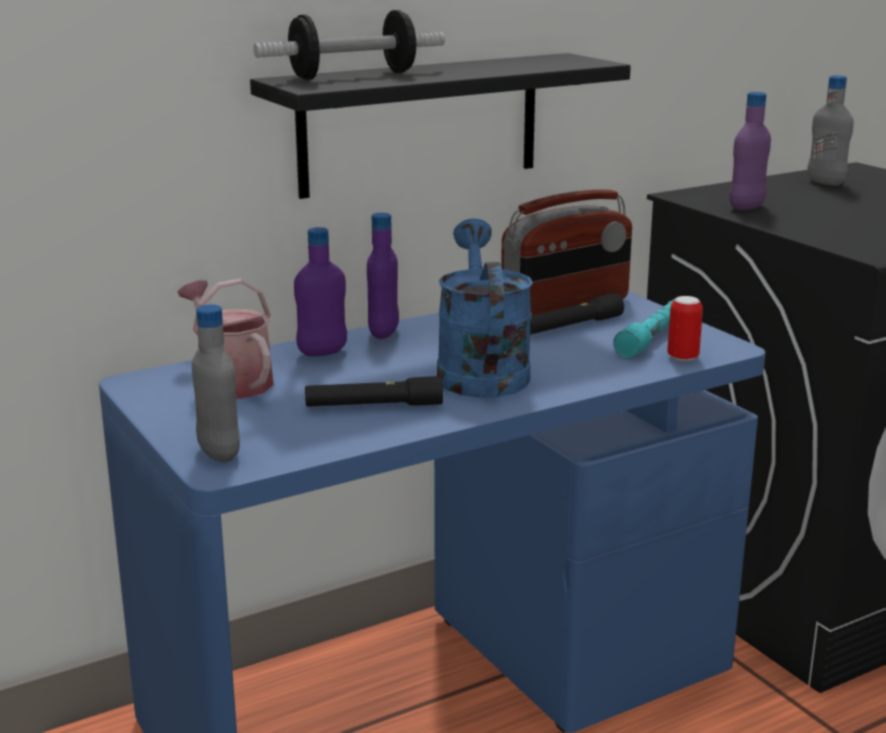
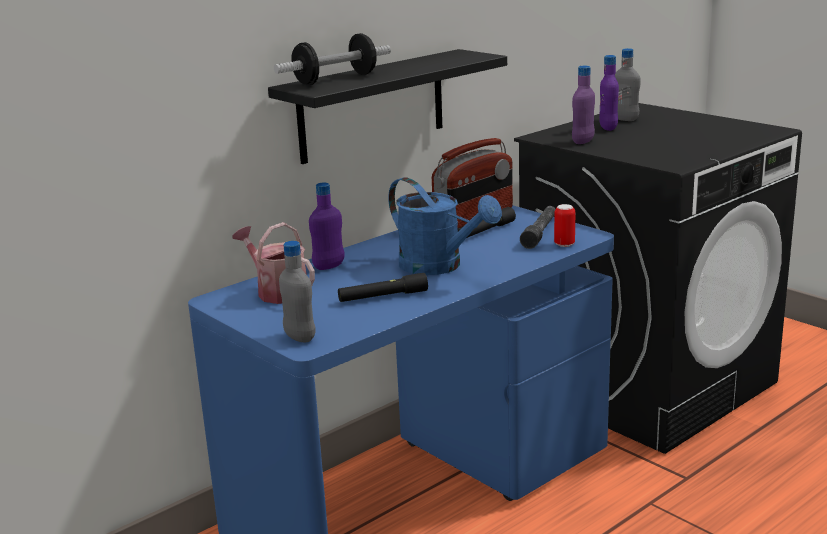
camera: 10 degrees left, 0 degrees up
(383, 333) = (362, 249): purple bottle -> purple bottle (608, 128)
(480, 370) = (439, 266): blue watering can -> blue watering can turned 150 degrees clockwise
(653, 337) = (540, 233): turquoise flashlight -> grey flashlight

